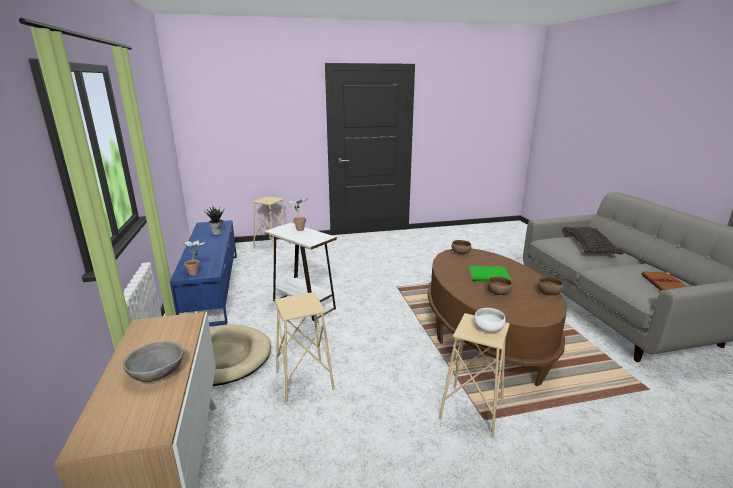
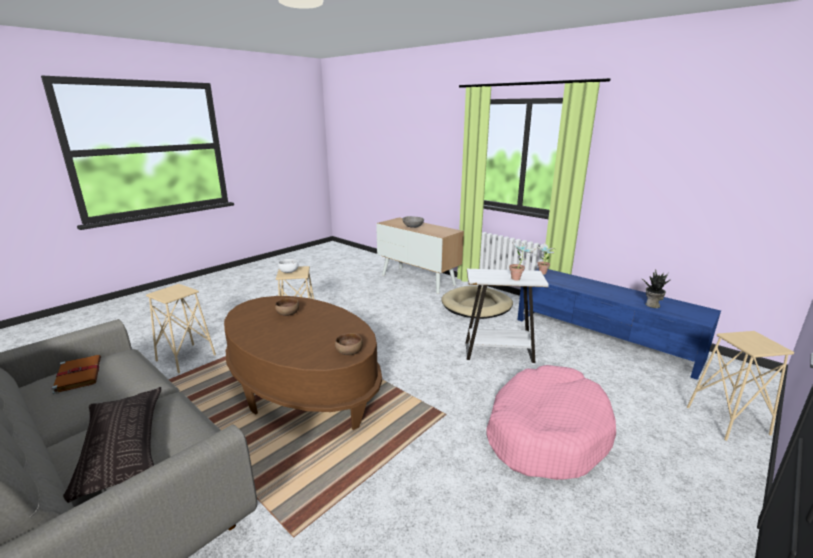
camera: 145 degrees right, 0 degrees up
(304, 380) = (412, 313): beige stool -> beige stool (186, 358)
(357, 266) = (546, 433): none -> pink dog bed
(490, 276) = (300, 329): green book -> none
(548, 293) = (238, 327): brown bowl -> none

